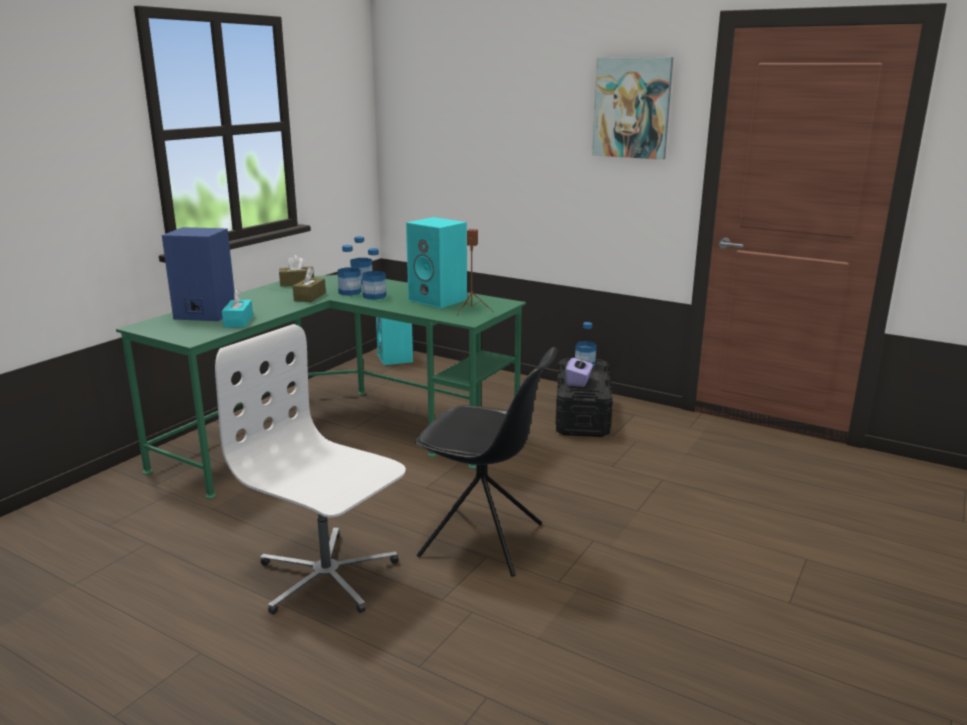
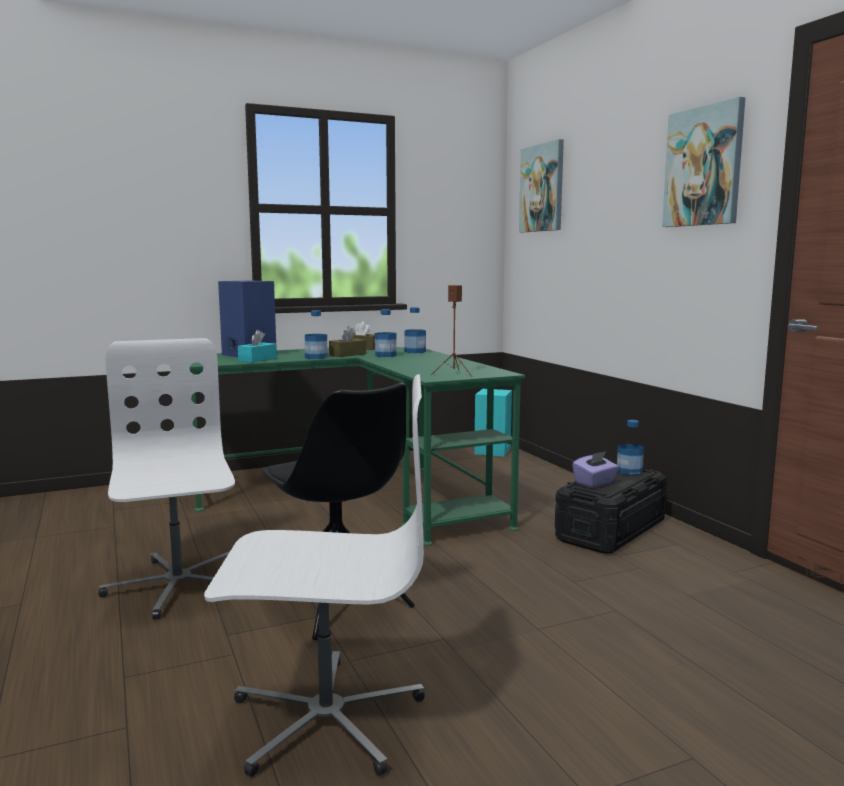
camera: 35 degrees right, 10 degrees down
(374, 296) = (398, 359): bottle -> bottle (316, 357)
(432, 99) = (542, 188): none -> picture
(439, 300) = (446, 366): turquoise speaker -> none
(603, 626) = (325, 717): none -> white office chair

